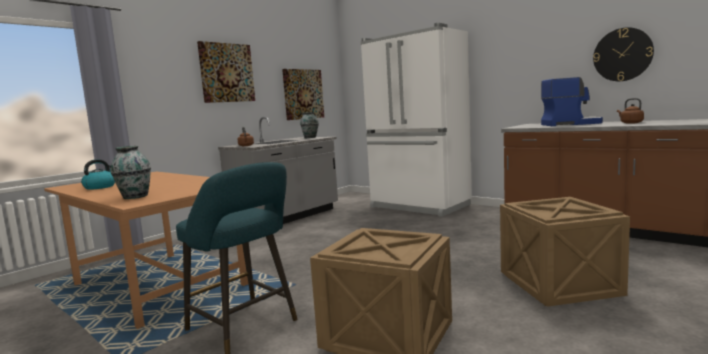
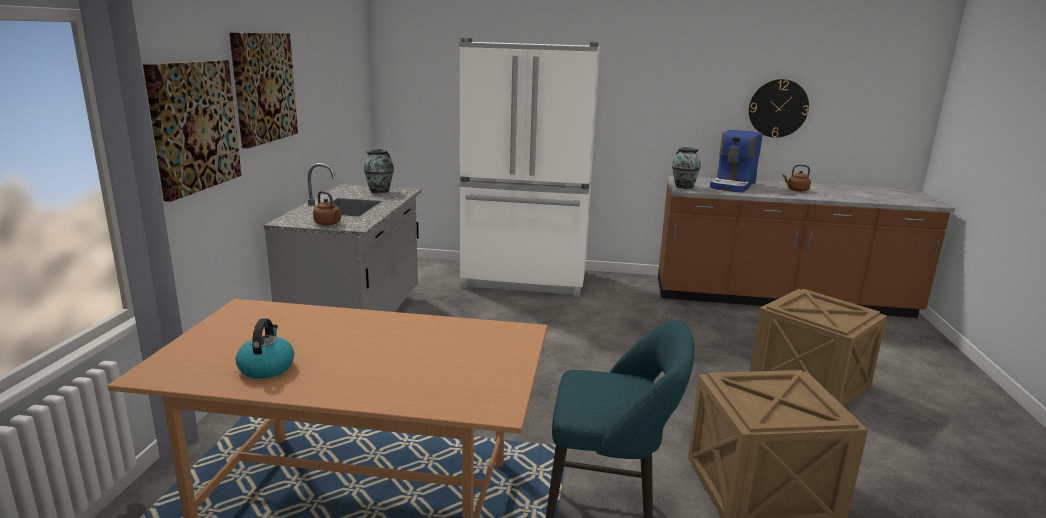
camera: 35 degrees left, 10 degrees up
(135, 197) = (444, 390): vase -> vase (683, 186)
(303, 94) = (338, 111): picture -> picture (193, 126)
(570, 124) = (733, 185): coffee machine -> coffee machine turned 150 degrees clockwise

